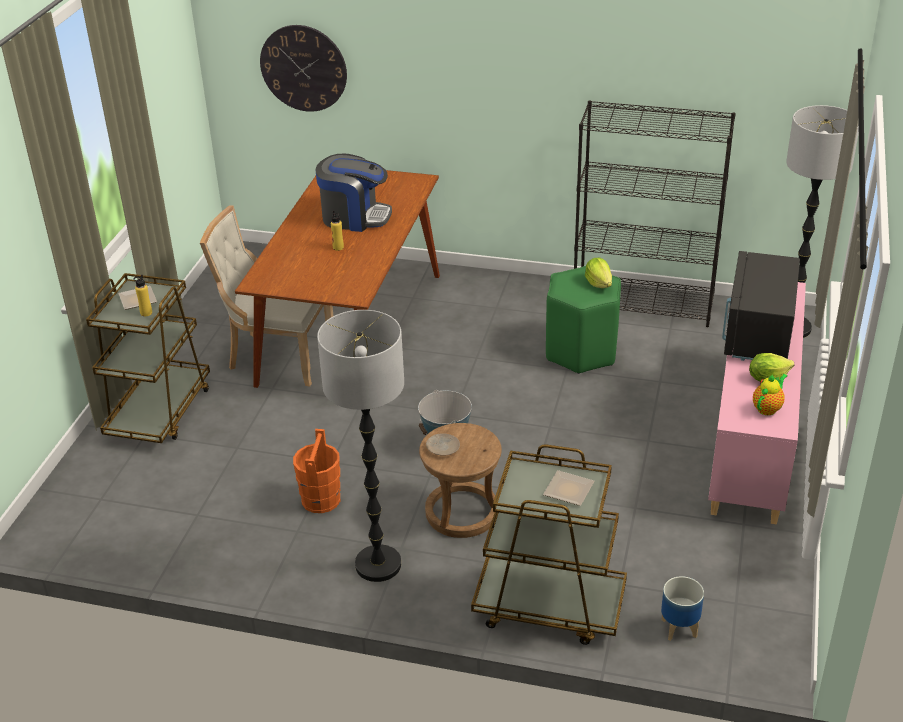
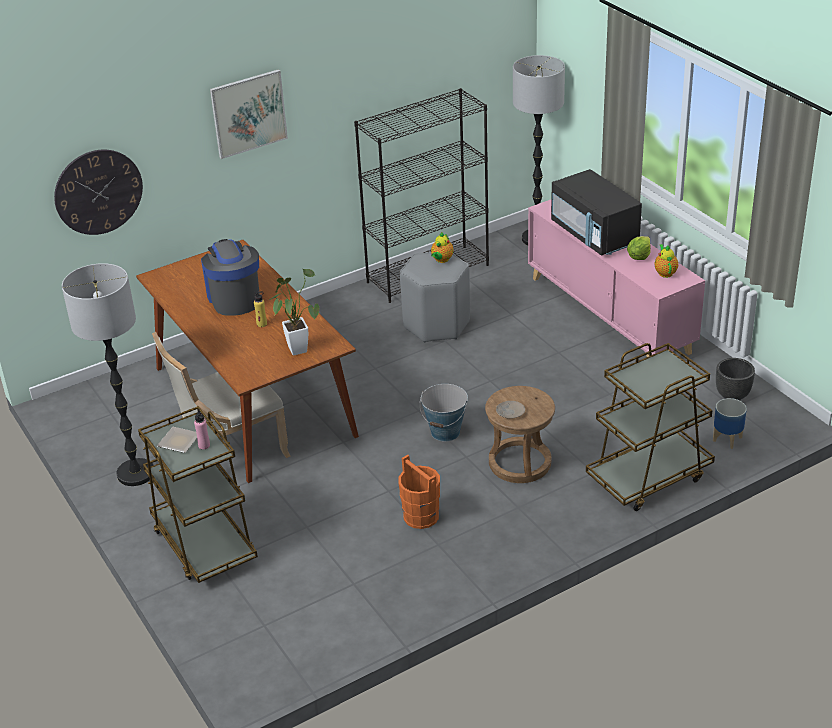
camera: 45 degrees left, 0 degrees up
(146, 313) = (204, 445): yellow bottle -> pink bottle
(329, 280) = (296, 347): none -> potted plant
(354, 217) = (234, 298): coffee machine -> coffee machine turned 75 degrees counterclockwise
(378, 565) = (520, 526): floor lamp -> floor lamp (135, 474)
(469, 47) = (248, 113): none -> picture
(567, 489) = (662, 371): plate -> none
(582, 352) = (437, 324): green stool -> grey stool
(598, 283) = (441, 260): lettuce -> teapot
(752, 592) = (732, 396): none -> black planter

